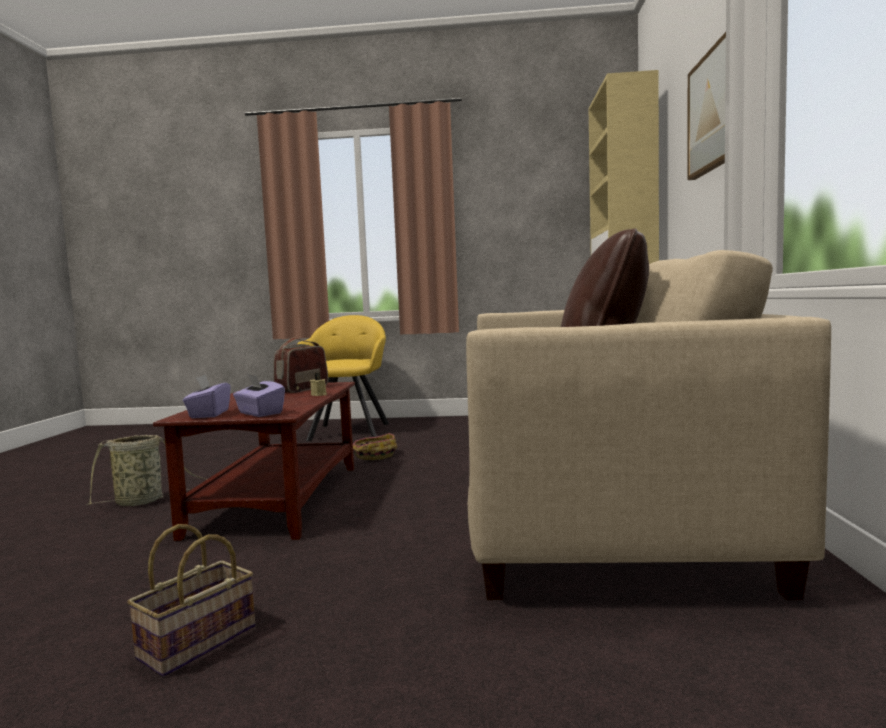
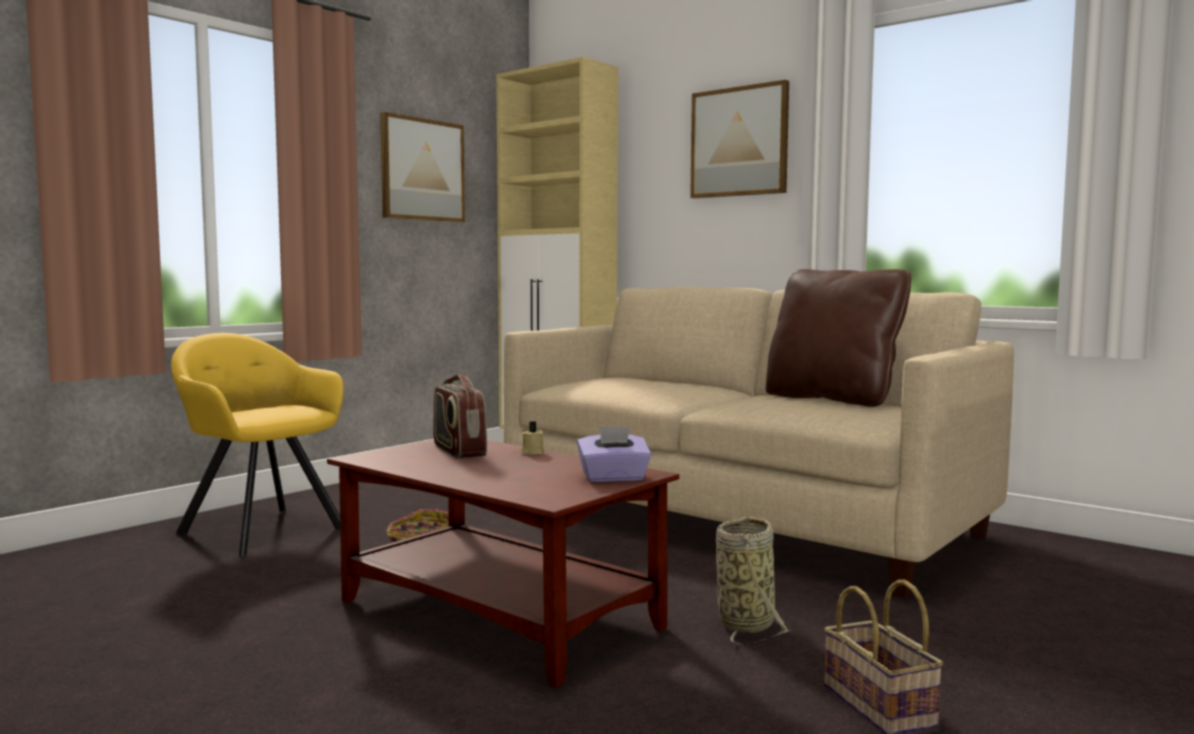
camera: 55 degrees left, 0 degrees up
(143, 502) = (317, 690): basket -> basket (746, 622)
(209, 414) = (562, 491): purple tissue box -> none
(520, 197) = (422, 170): none -> picture

